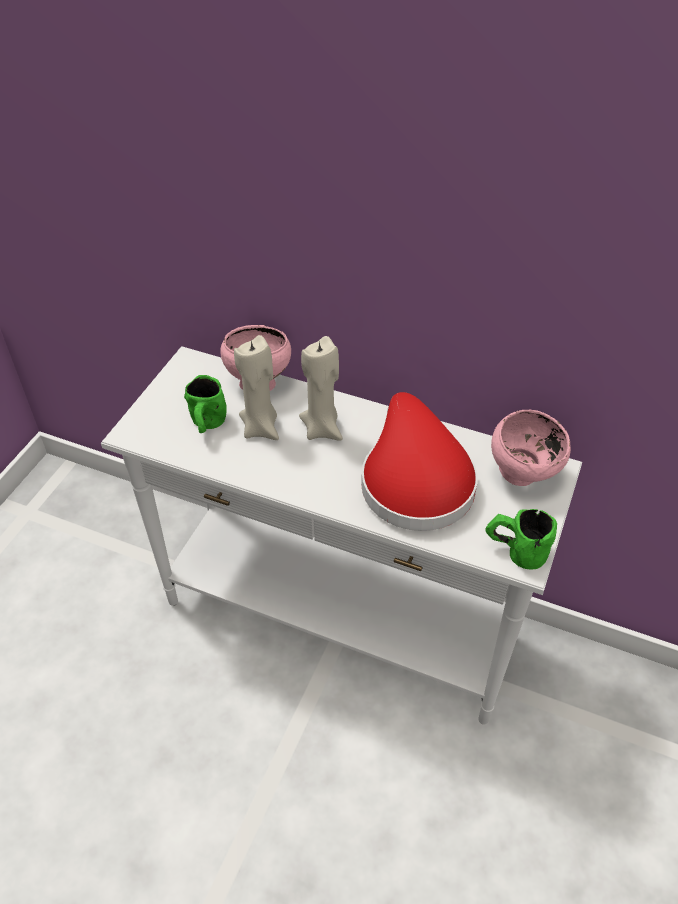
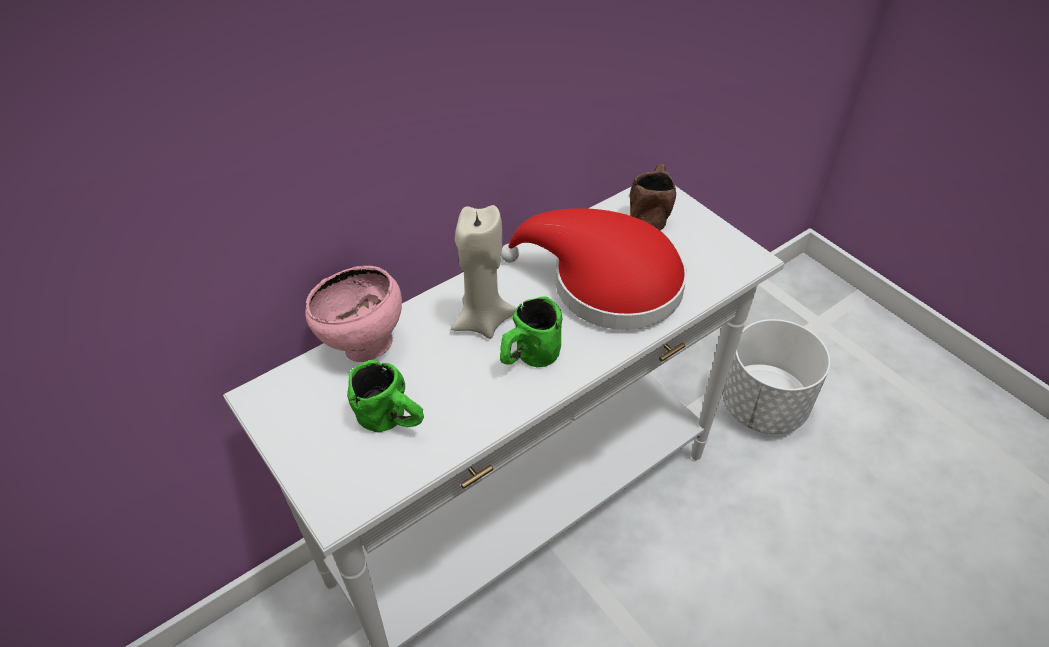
camera: 60 degrees left, 0 degrees up
(261, 427) = (438, 372): beige candle -> none
(515, 551) = (734, 259): green mug -> green mug (528, 359)
(523, 475) = (650, 212): pink bowl -> brown mug
(585, 757) = (762, 405): none -> white planter

